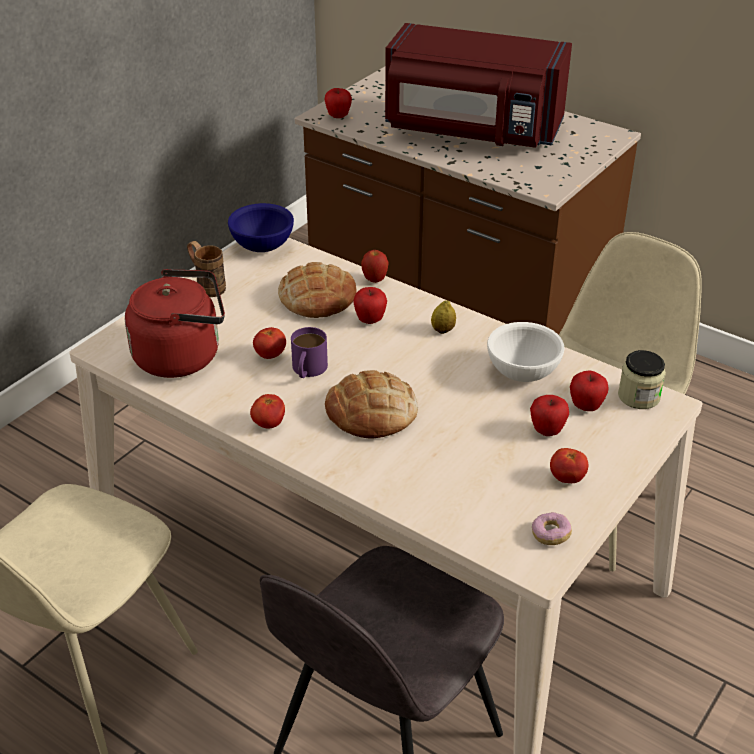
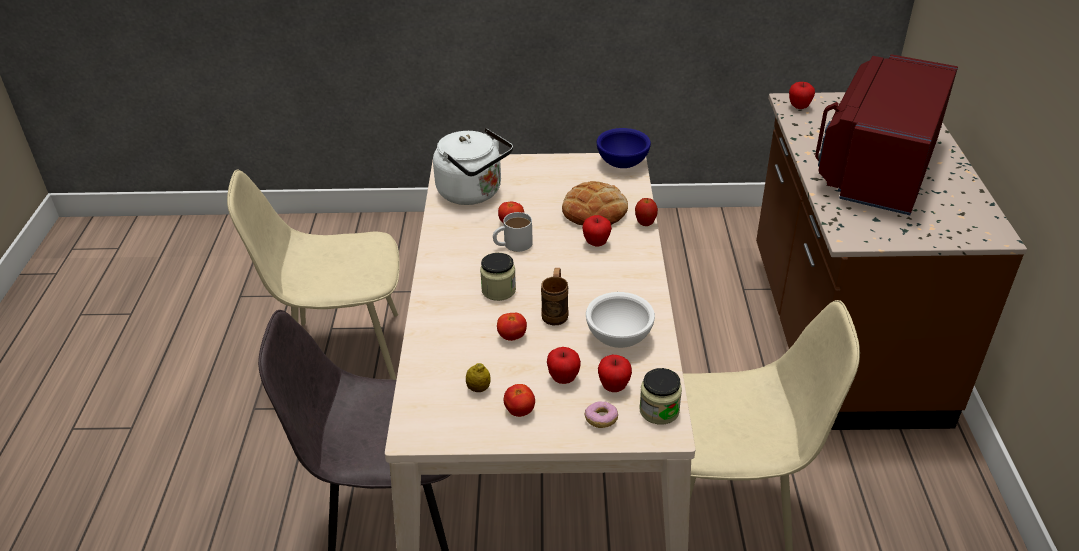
camera: 55 degrees right, 0 degrees up
(183, 356) = (473, 193): red kettle -> white kettle
(207, 286) = (552, 166): brown mug -> brown mug (556, 312)
(268, 424) = (443, 255): tomato -> tomato (512, 336)
(307, 370) = (512, 244): purple mug -> white mug
(372, 412) = (498, 290): bread -> jar
(443, 330) = (624, 279): lemon -> lemon (478, 388)
(471, 131) = (877, 167): red microwave -> red microwave turned 45 degrees clockwise
(550, 535) = (450, 427): donut -> donut (601, 420)

